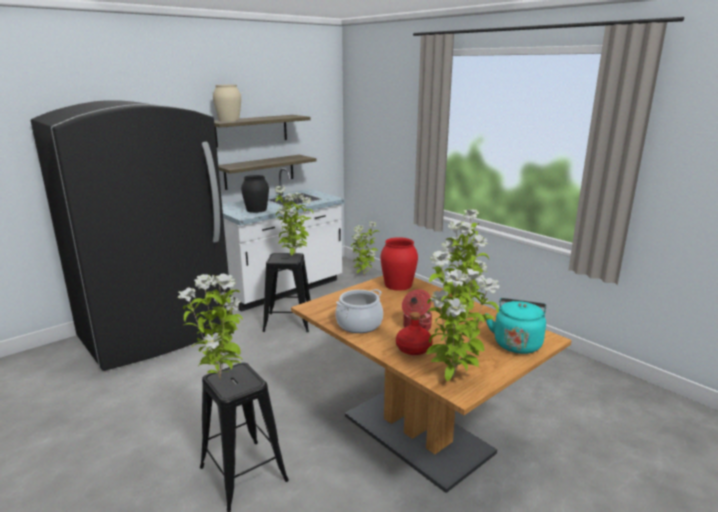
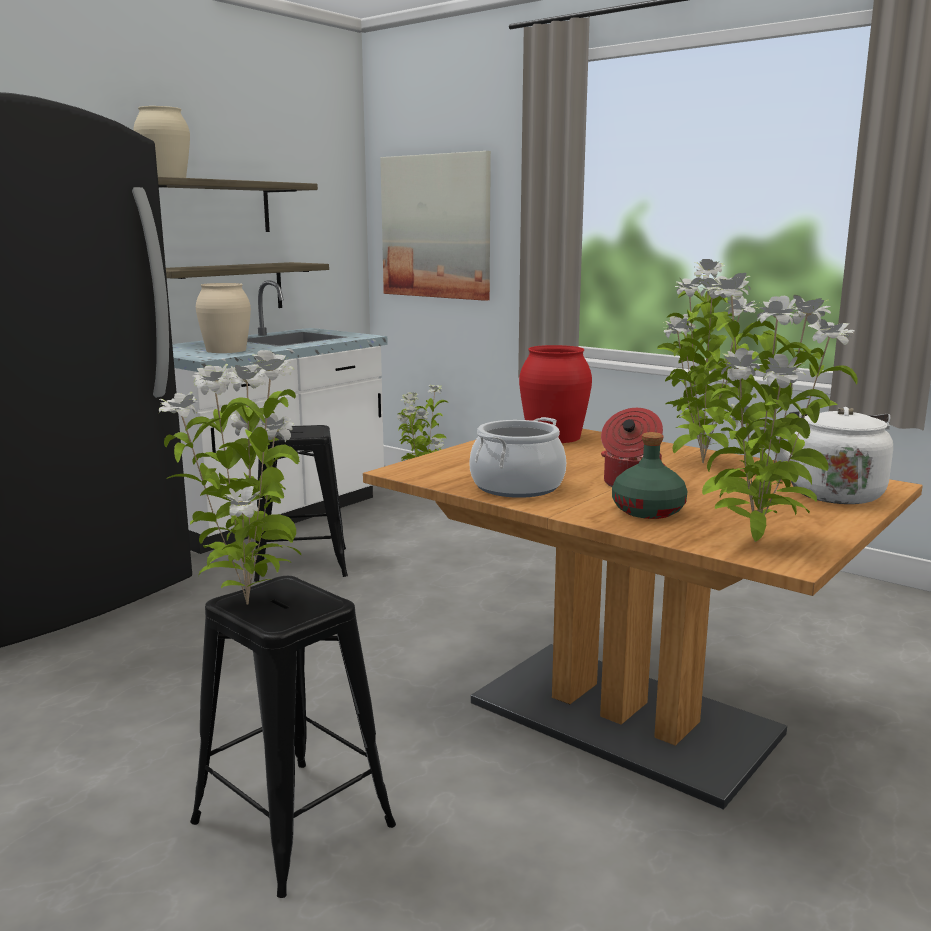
camera: 10 degrees left, 5 degrees down
(256, 209) = (226, 350): black vase -> beige vase
(294, 256) = (311, 428): potted plant -> none
(376, 136) = (436, 227): none -> picture
(414, 349) = (648, 511): red bottle -> green bottle
(517, 343) = (832, 493): turquoise kettle -> white kettle

